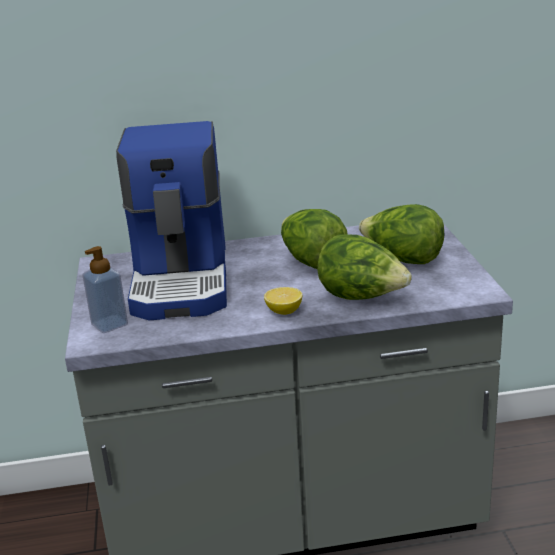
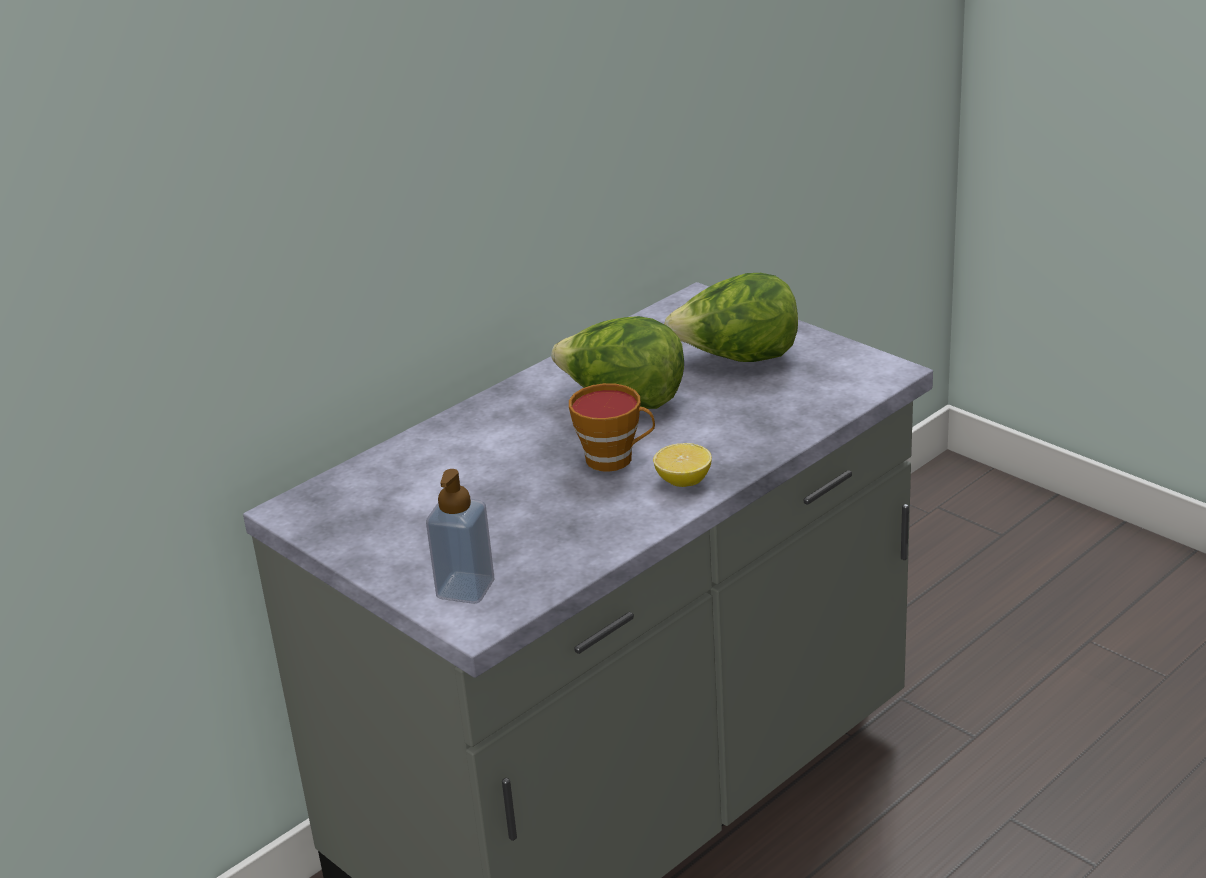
camera: 35 degrees left, 5 degrees up
(183, 279) = (473, 488): coffee machine -> none
(267, 288) = (615, 459): none -> cup
(362, 297) = (756, 428): lettuce -> none

